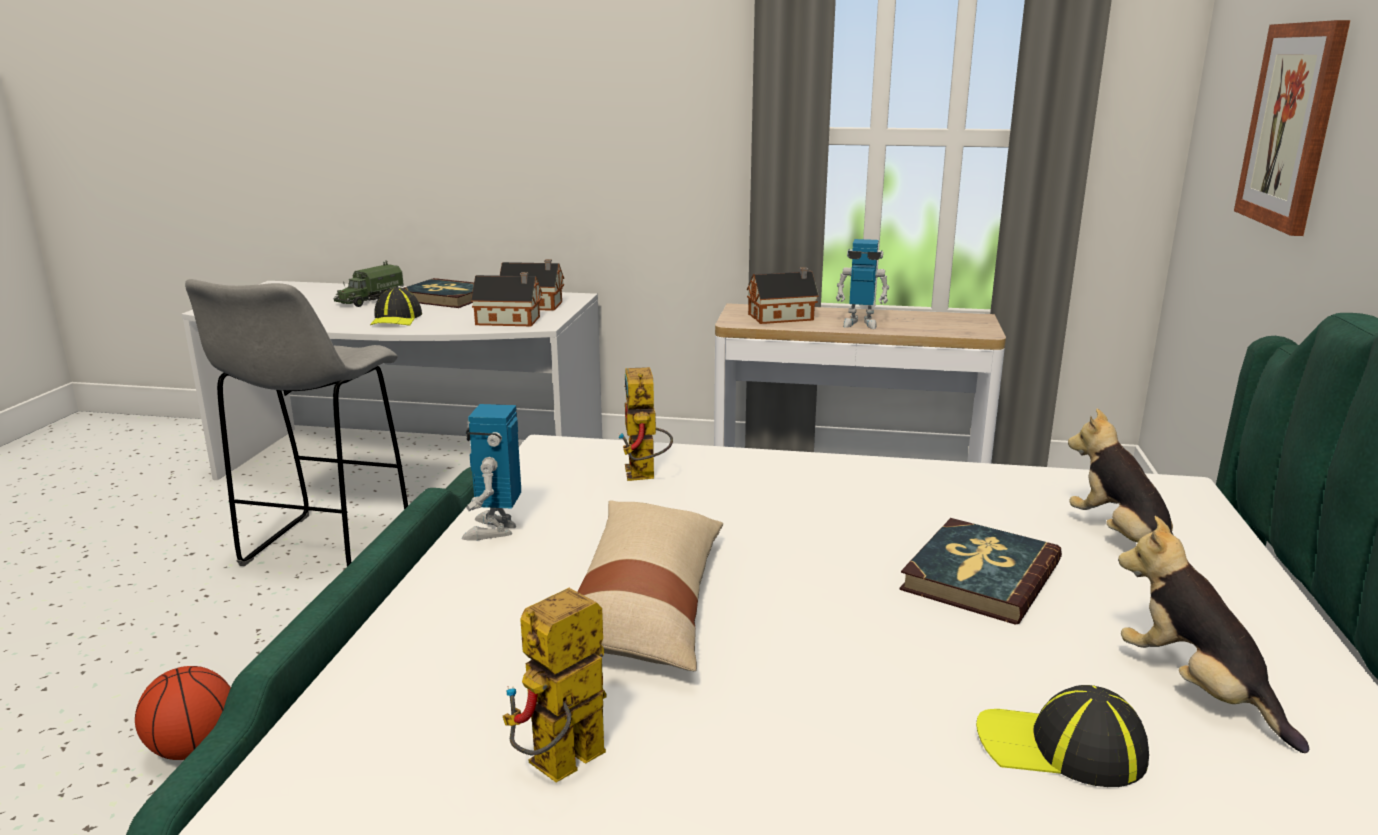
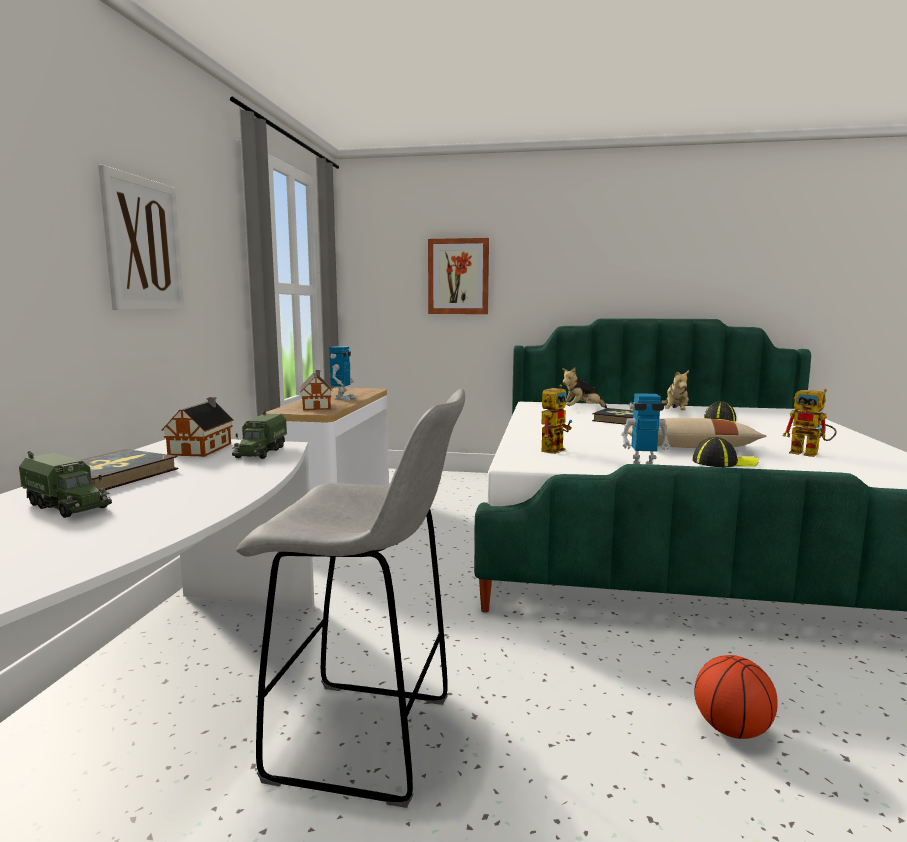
camera: 90 degrees left, 10 degrees down
(396, 319) = (205, 486): cap -> cap (724, 462)
(510, 321) = (260, 452): toy house -> toy truck
(591, 99) = (143, 244): none -> picture
(645, 476) = (553, 449): toy robot -> toy robot turned 45 degrees counterclockwise
(1196, 689) = (675, 412): plush toy -> plush toy turned 45 degrees counterclockwise

